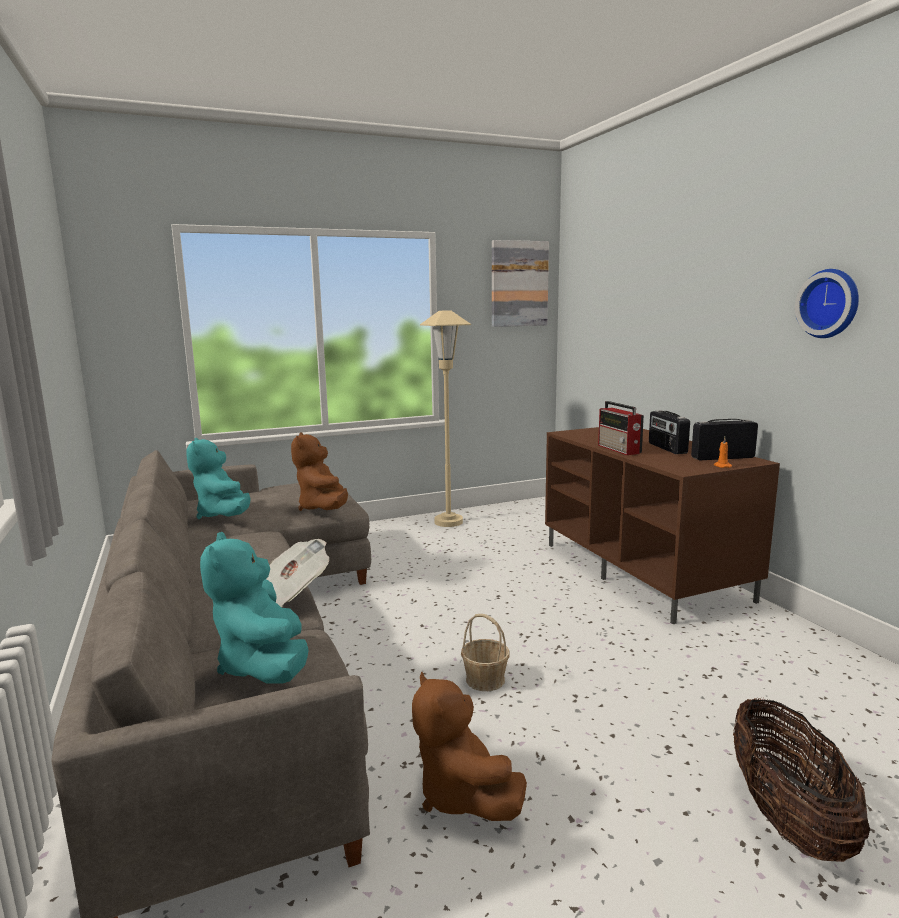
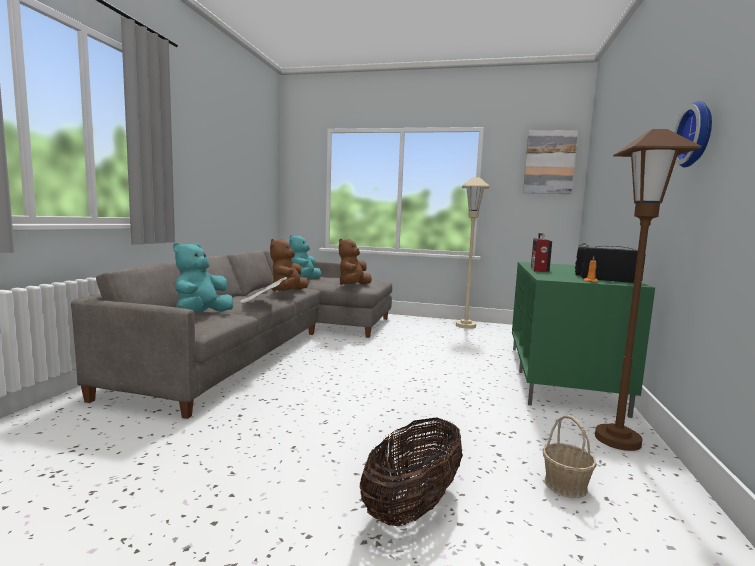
camera: 35 degrees right, 5 degrees down
(461, 795) = (263, 418): brown plush toy -> brown plush toy (288, 292)
(485, 679) = (356, 387): basket -> basket (565, 485)
(644, 571) = (562, 377): brown tv stand -> green tv stand
(785, 636) = (617, 439): none -> brown floor lamp

